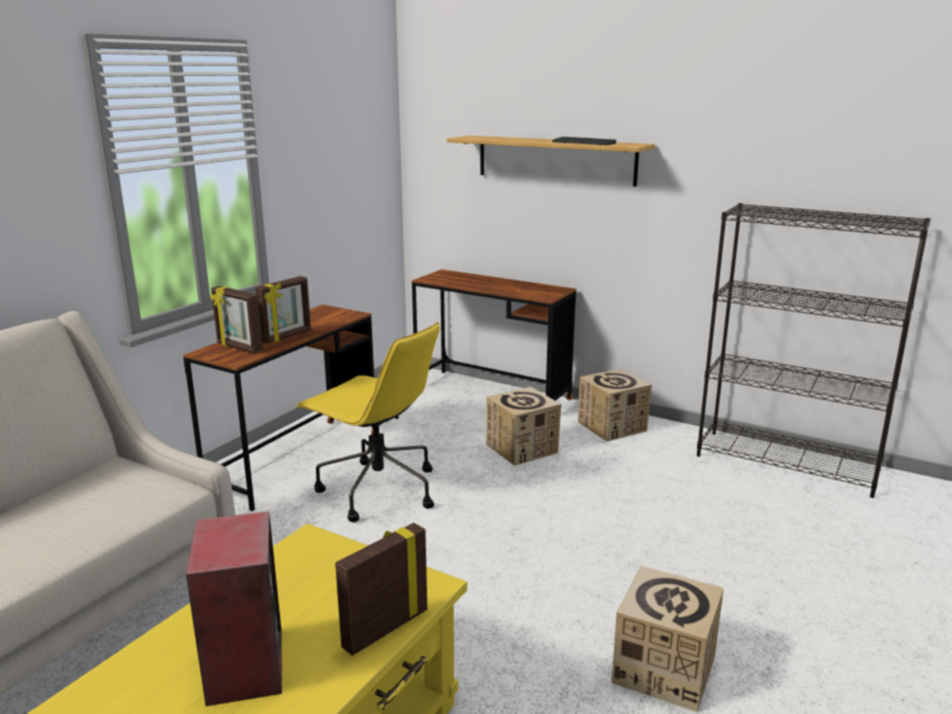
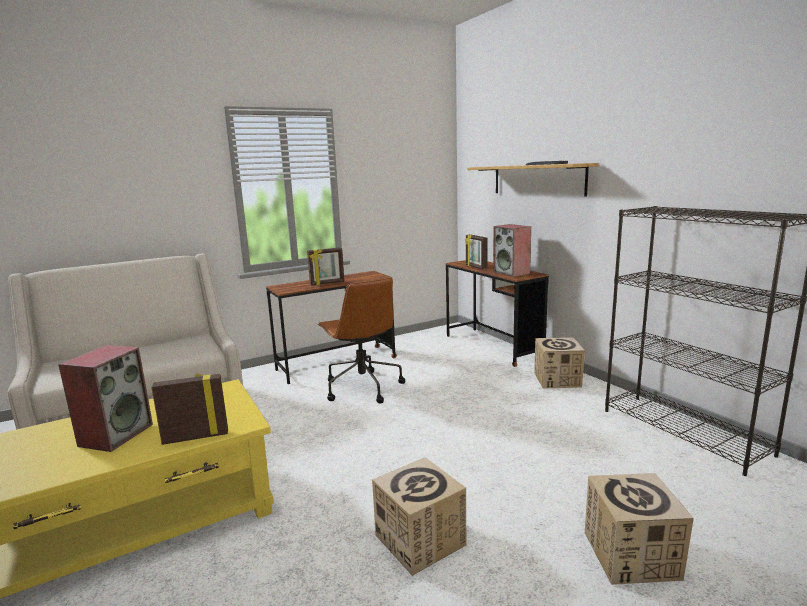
camera: 30 degrees right, 5 degrees down
(239, 348) = (295, 286): picture frame -> picture frame (475, 267)
(377, 490) = (362, 387): yellow office chair -> brown office chair
(522, 448) = (476, 381): cardboard box -> cardboard box (631, 555)
(528, 290) = (512, 273): none -> speaker

